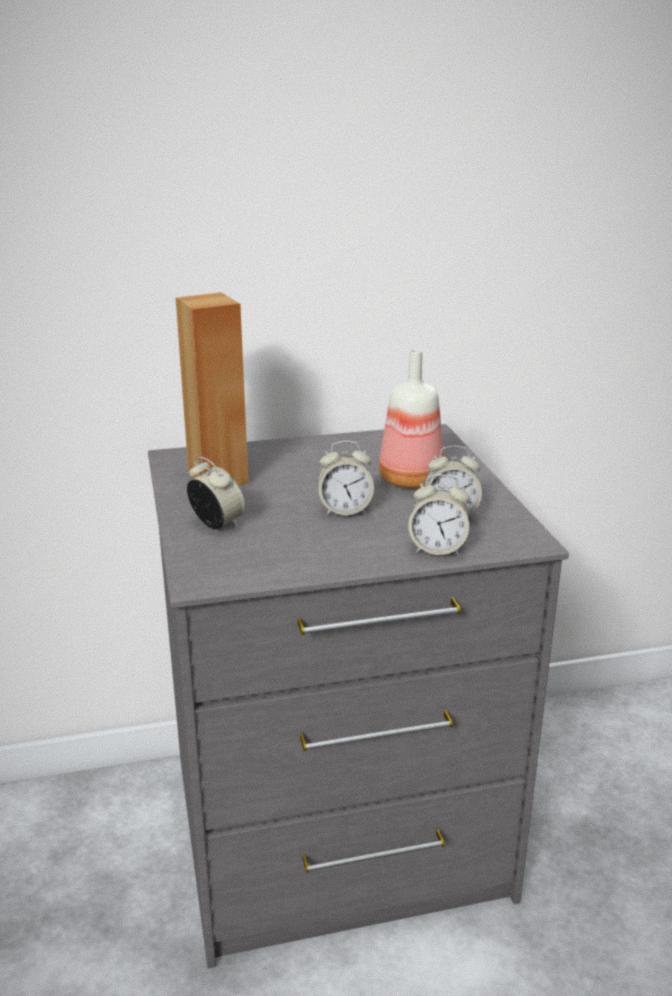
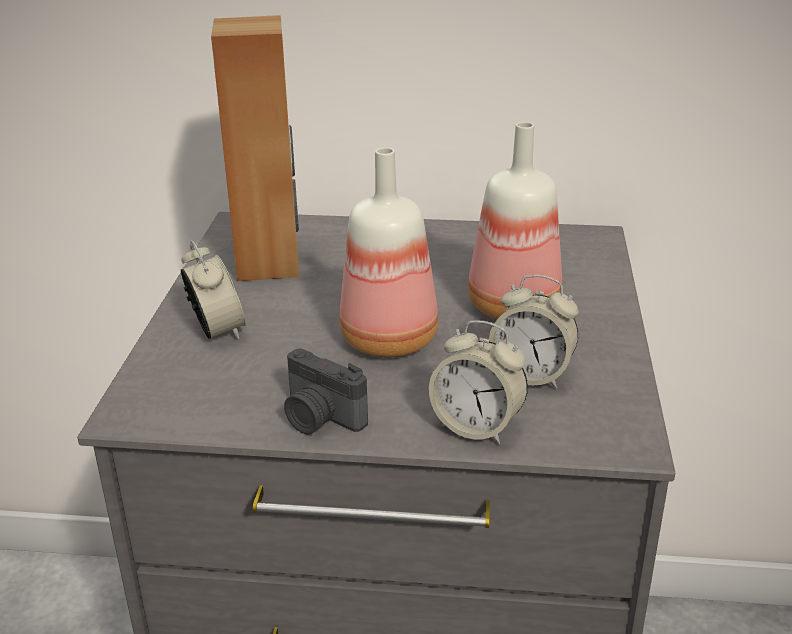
camera: 20 degrees right, 5 degrees up
(333, 562) = (319, 419): none -> camera
(344, 510) = (392, 339): alarm clock -> bottle

